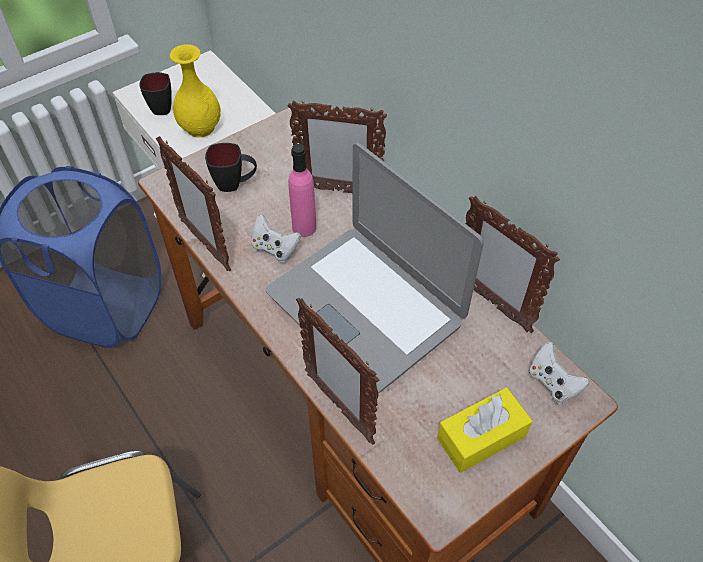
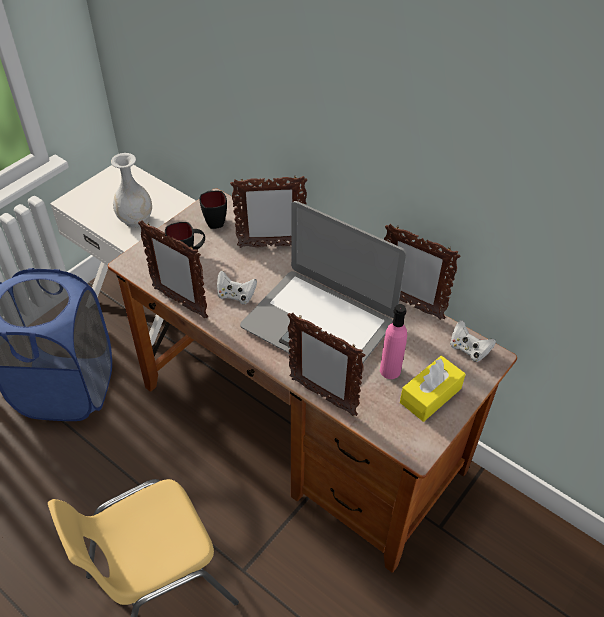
camera: 15 degrees left, 5 degrees down
(162, 106) = (97, 207): black mug -> black mug (214, 220)
(201, 127) = (136, 219): yellow vase -> white vase
(304, 227) = (253, 277): pink bottle -> pink bottle (390, 370)

